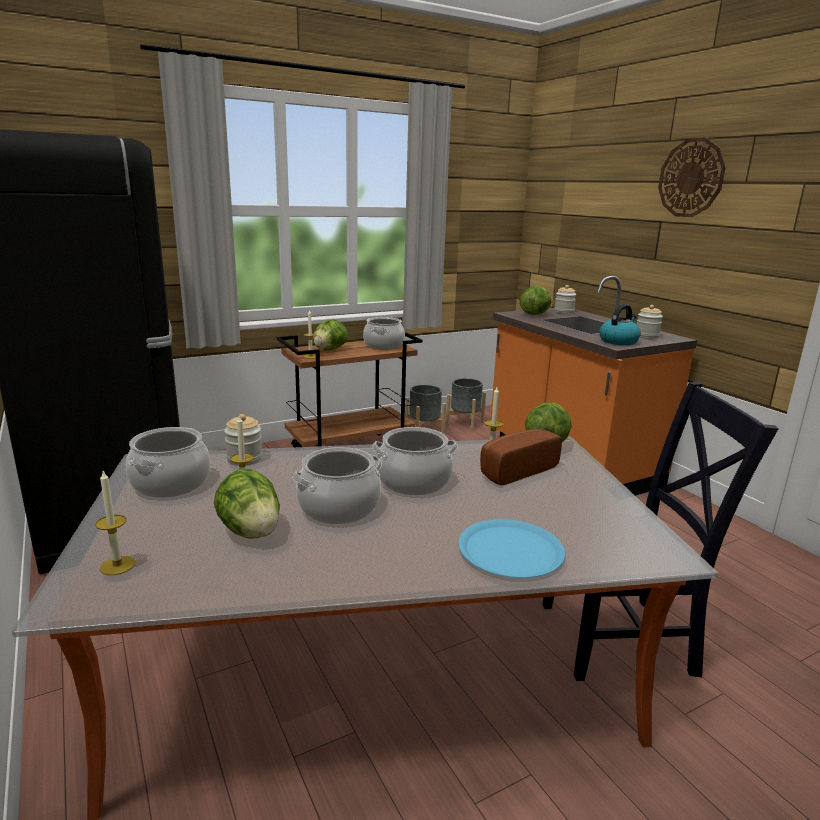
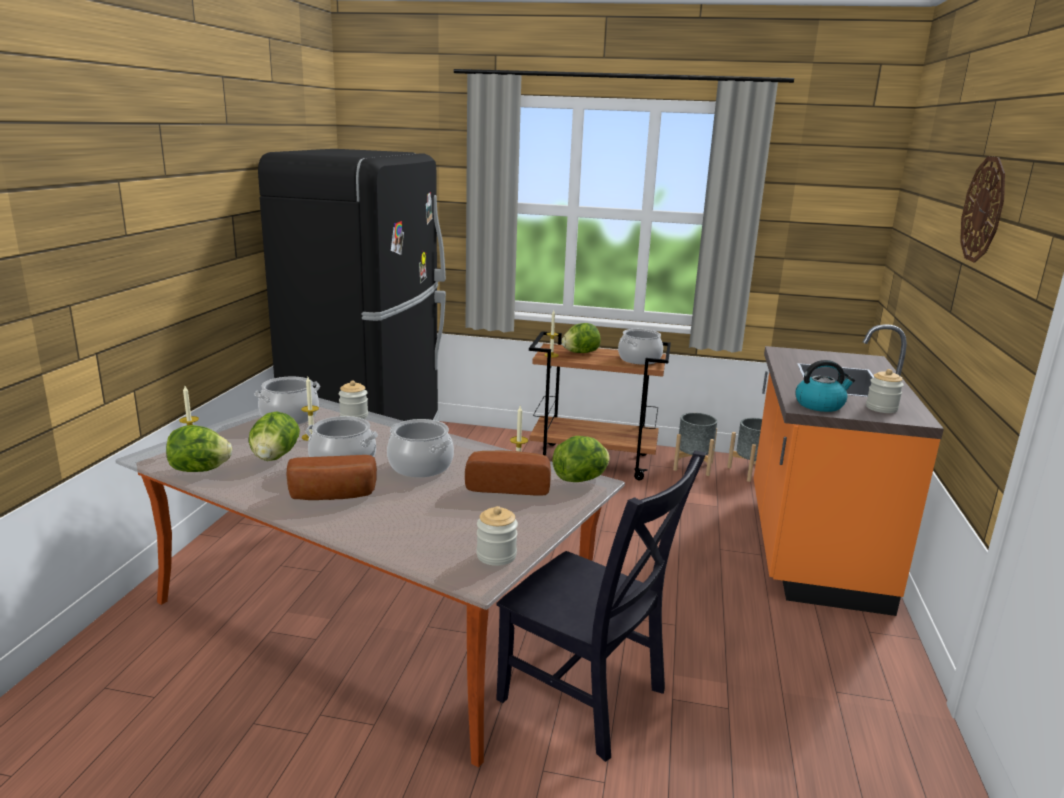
camera: 40 degrees right, 0 degrees up
(402, 543) = (332, 496): none -> bread
(510, 550) = (382, 527): blue plate -> none
(535, 314) = (810, 357): lettuce -> lettuce (200, 470)
(564, 311) = (861, 361): jar -> jar (496, 555)

